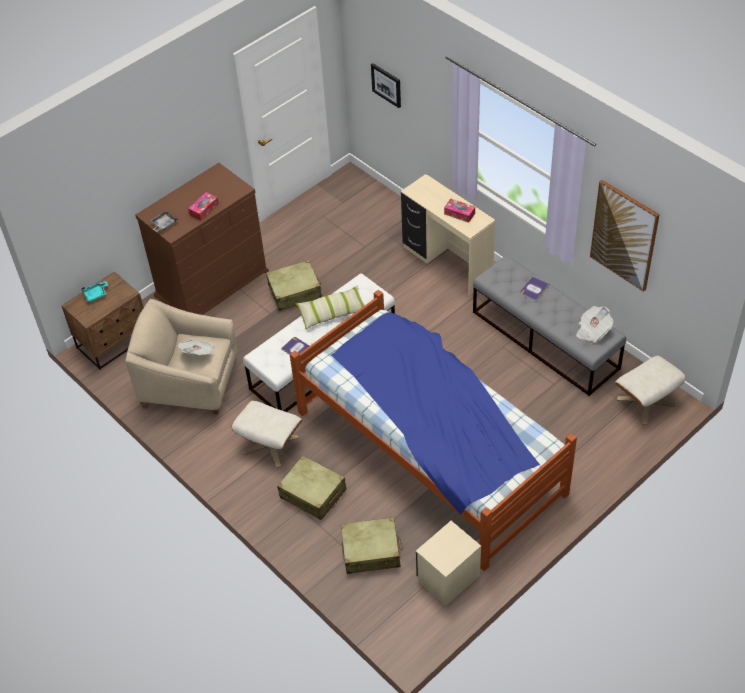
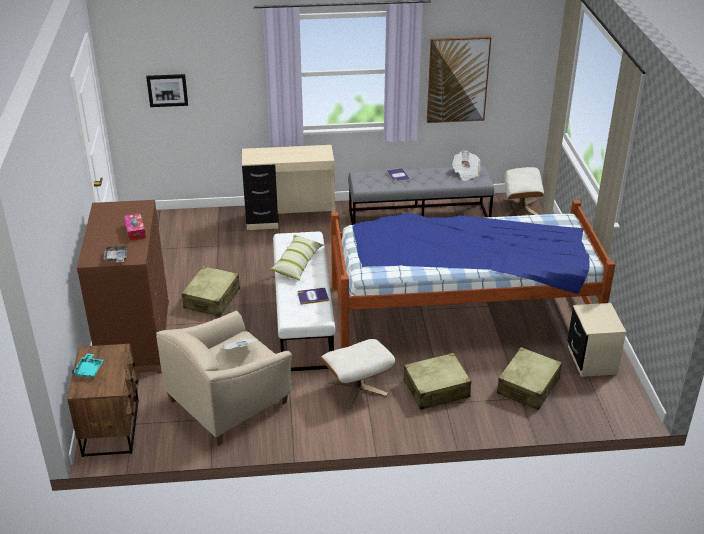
camera: 55 degrees left, 15 degrees down
(459, 213) = (303, 153): tissue box -> none

